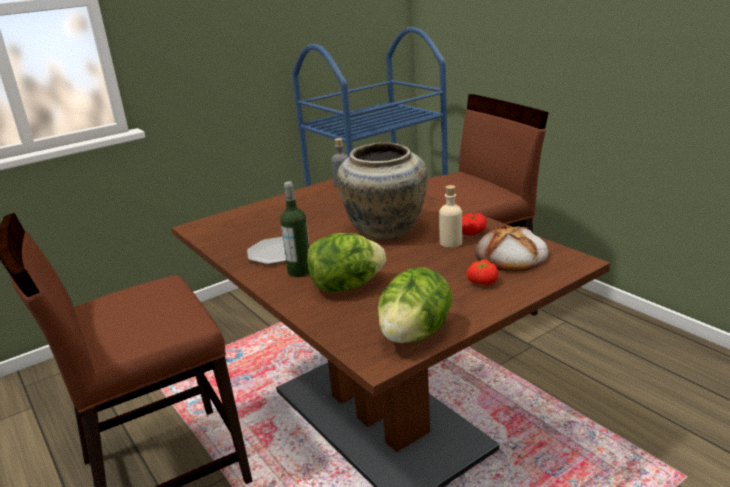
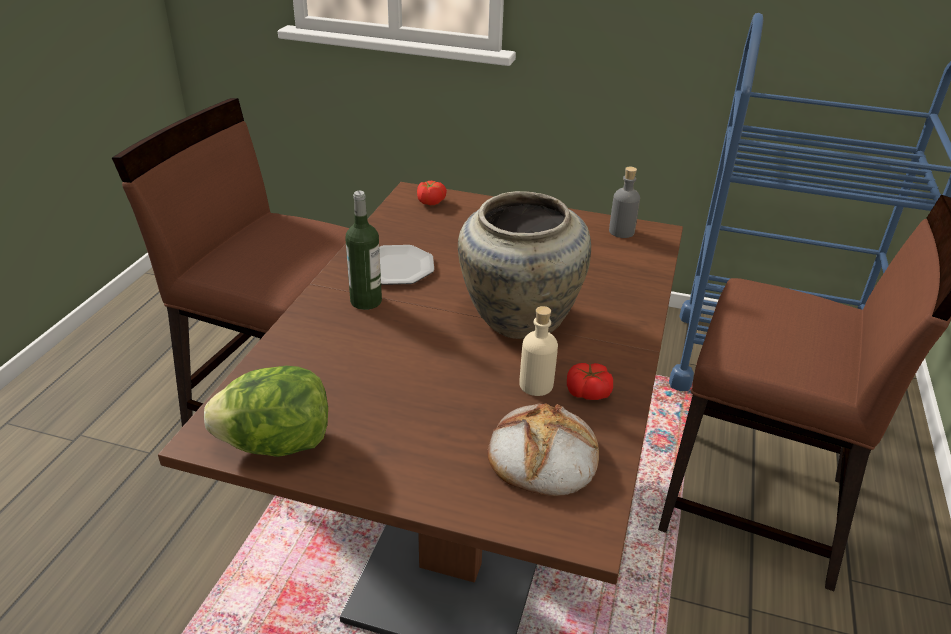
camera: 50 degrees right, 10 degrees up
(346, 286) = (354, 348): lettuce -> none
(482, 282) = (445, 454): tomato -> tomato (430, 201)

